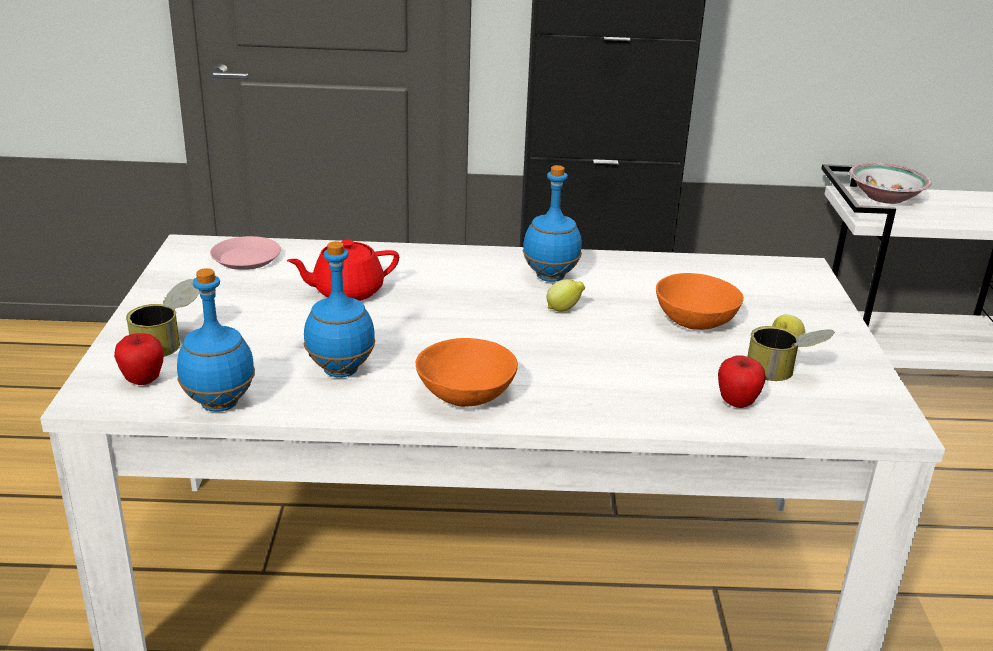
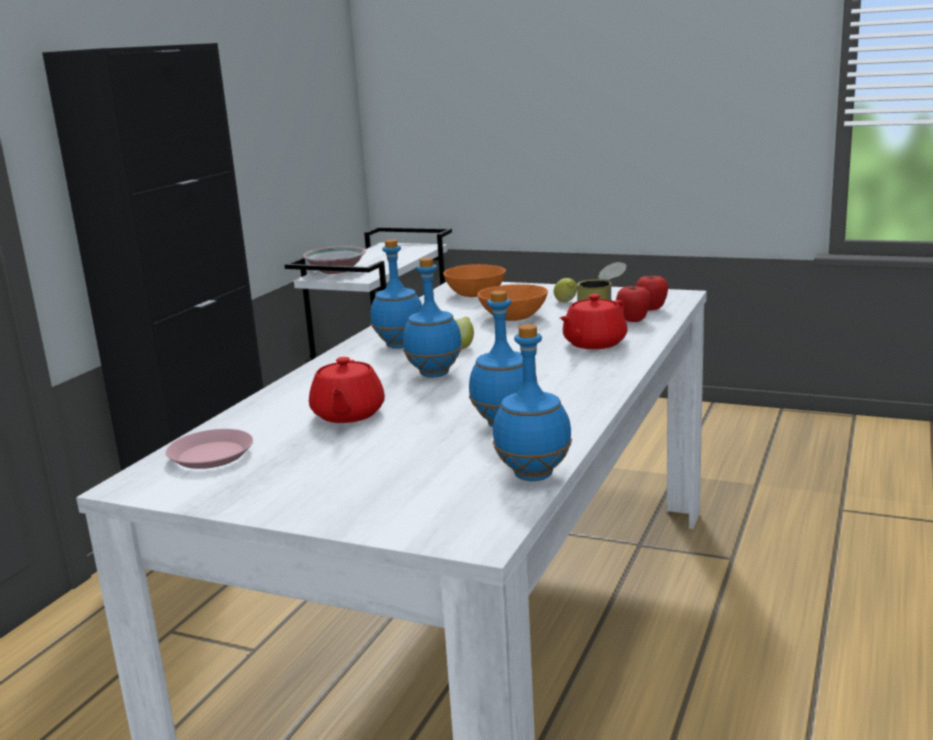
camera: 65 degrees left, 10 degrees down
(143, 381) = (459, 511): apple -> apple (651, 309)
(169, 342) = (380, 497): can -> none
(464, 394) = (575, 386): orange bowl -> orange bowl (475, 294)
(472, 311) = (435, 374): none -> blue bottle
(622, 386) = (593, 343): none -> red teapot

